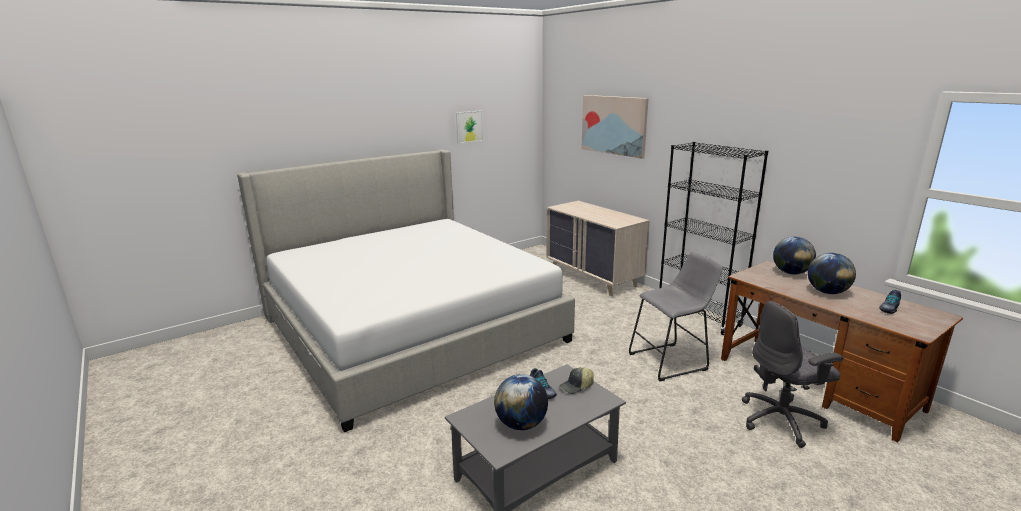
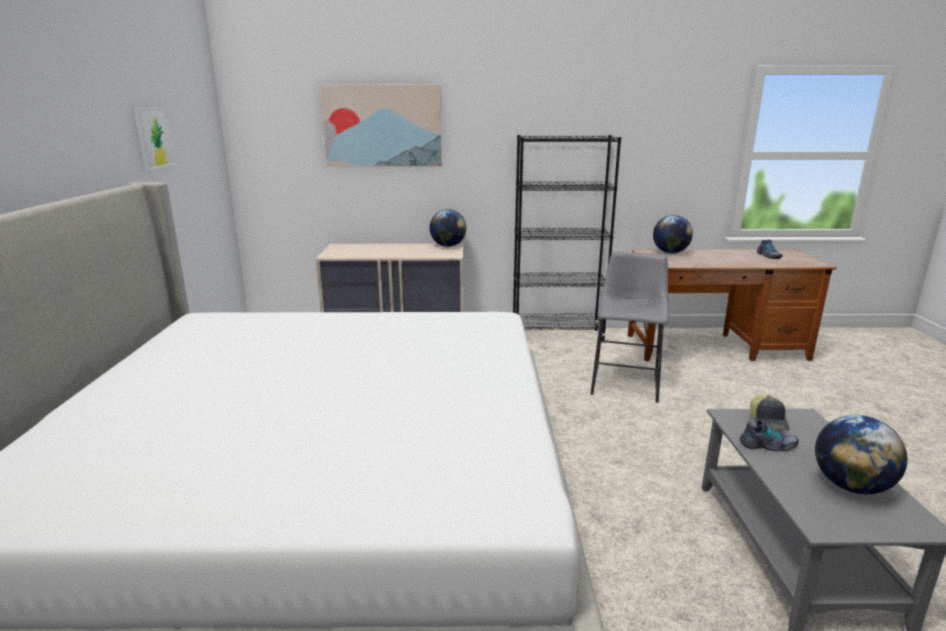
camera: 55 degrees left, 0 degrees up
(781, 420) = (761, 383): grey office chair -> none
(827, 292) = (722, 257): globe -> globe (448, 246)

